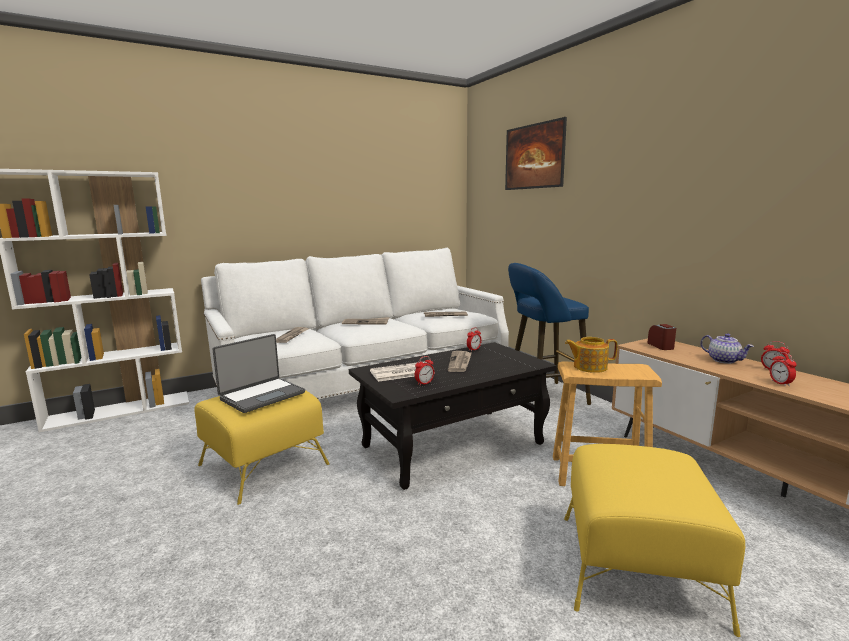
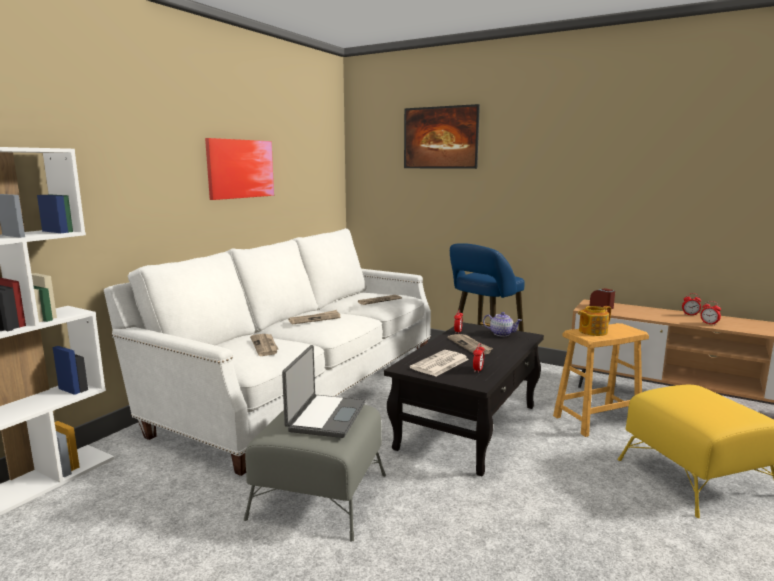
camera: 30 degrees left, 0 degrees up
(264, 464) = (320, 495): yellow ottoman -> grey ottoman
(338, 191) = (240, 169): none -> picture
(724, 360) = (655, 312): teapot -> teapot (501, 334)

